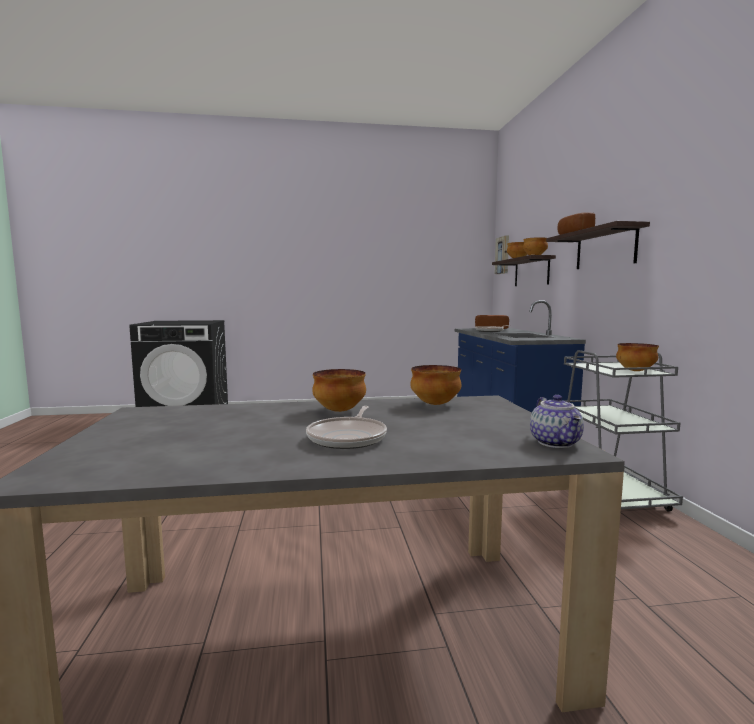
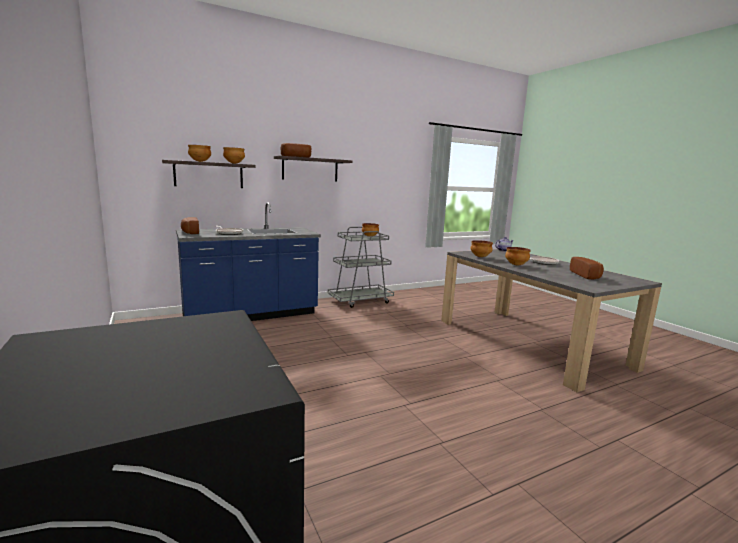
camera: 110 degrees left, 5 degrees up
(187, 437) = (586, 275): none -> bread
(503, 255) = (131, 148): picture -> none

